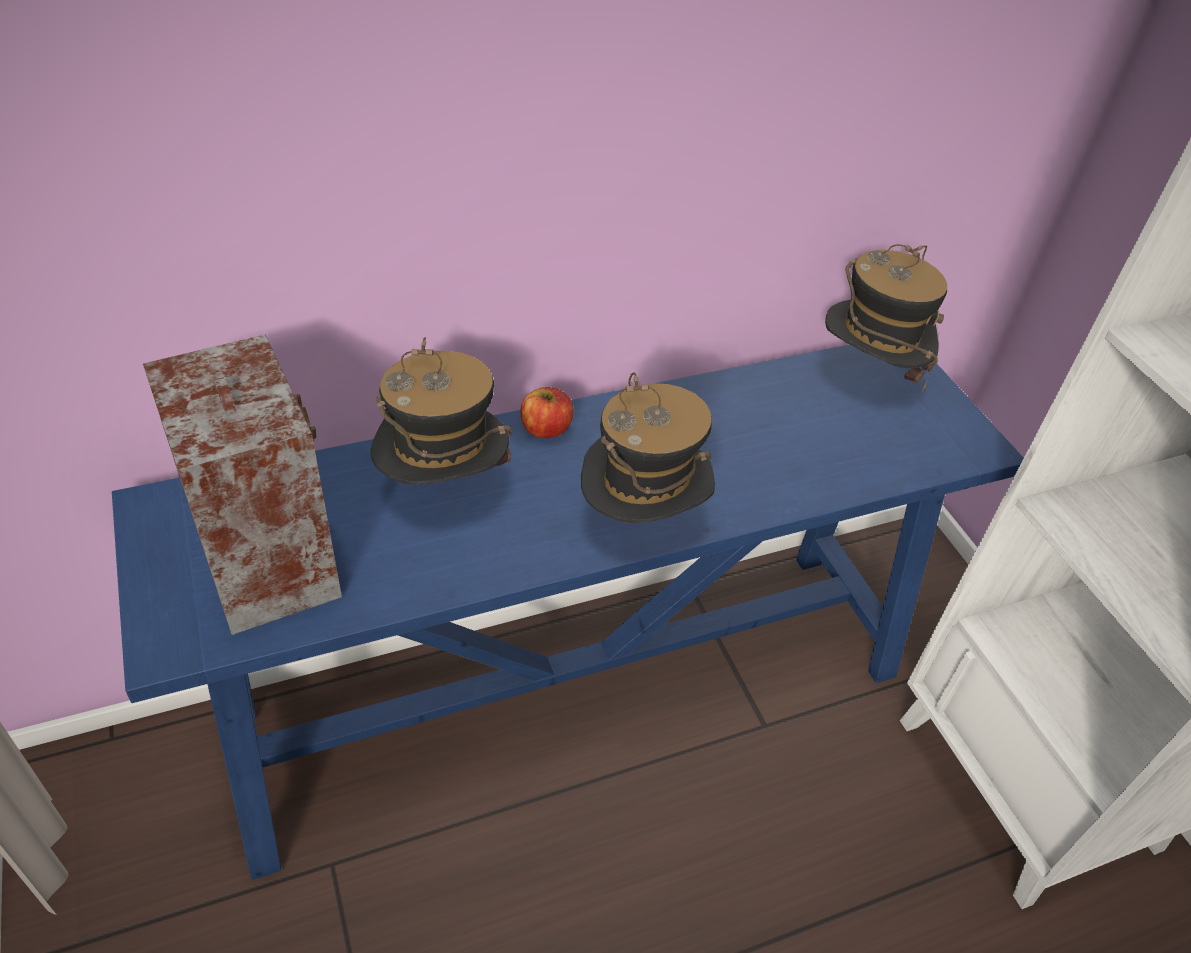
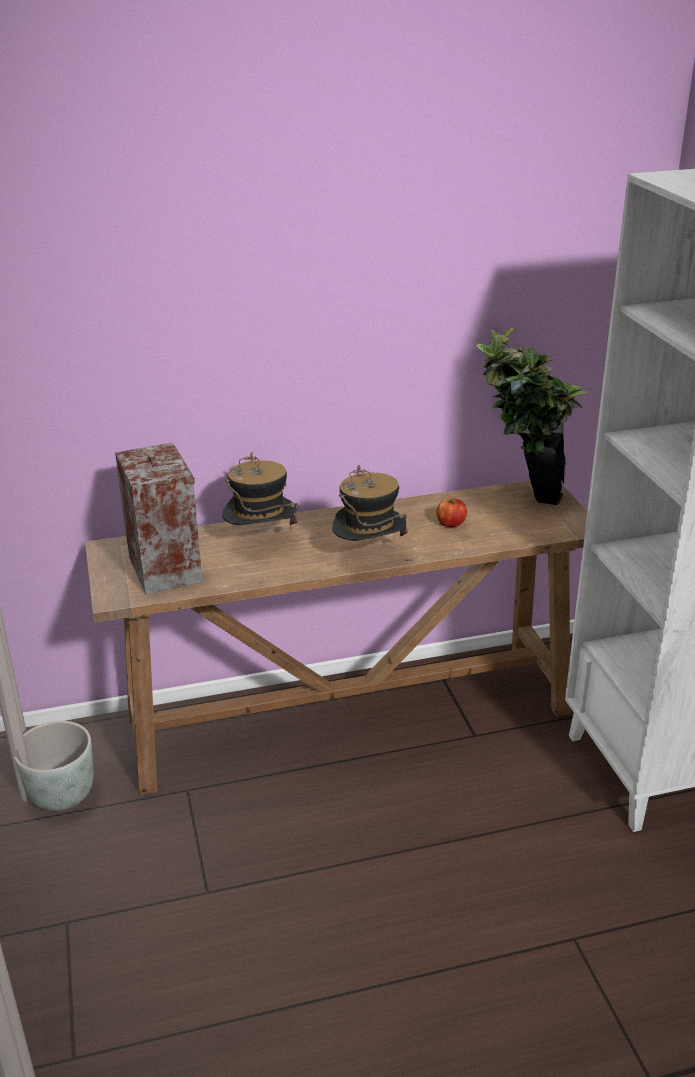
camera: 10 degrees right, 15 degrees down
(121, 887) = (63, 795): none -> grey planter
(546, 429) = (322, 518): apple -> apple (451, 523)
(578, 692) = (352, 715): blue console table -> brown console table
(866, 377) = (520, 497): hat -> potted plant

